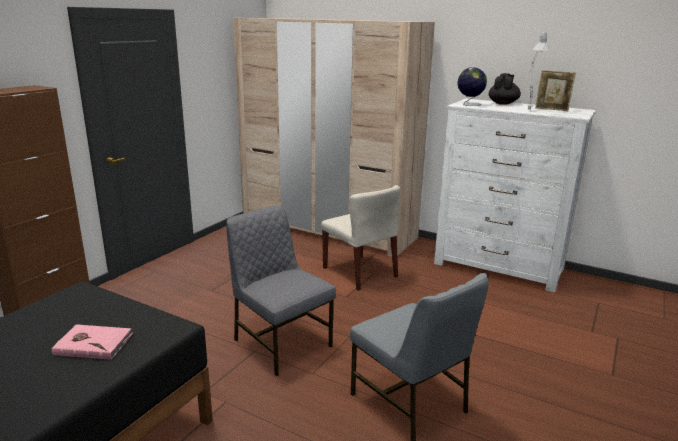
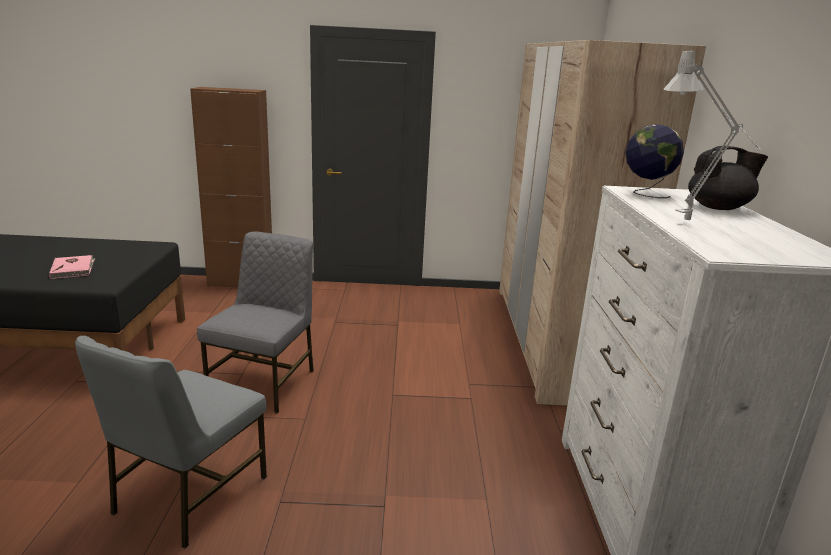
camera: 60 degrees right, 0 degrees up
(360, 272) = (463, 389): beige chair -> none
(552, 109) = (750, 235): picture frame -> none

